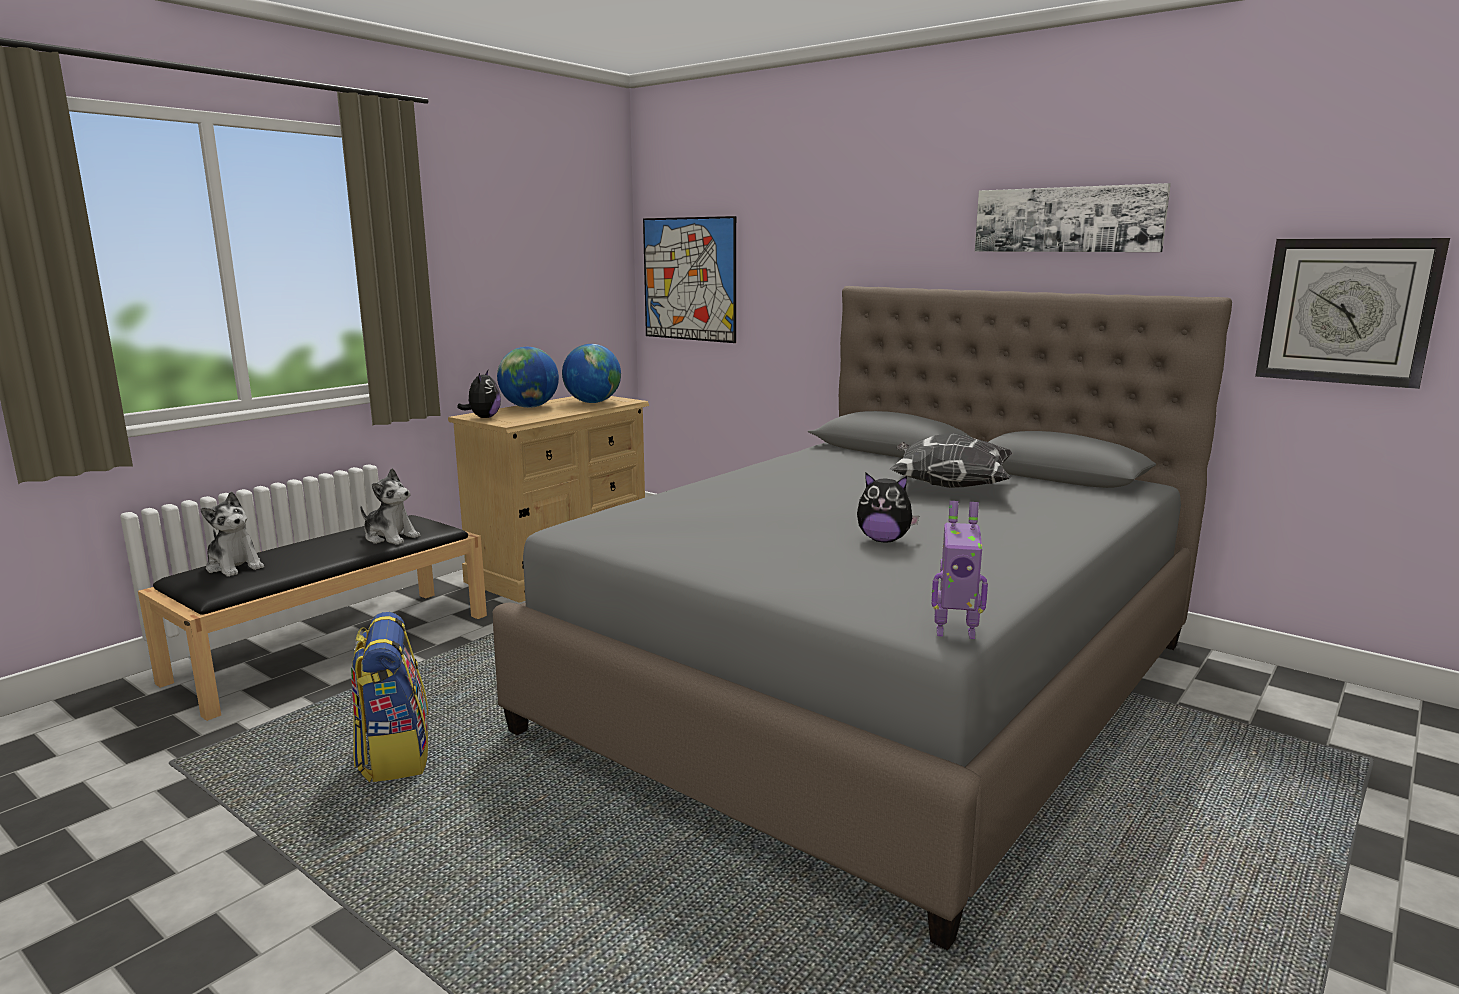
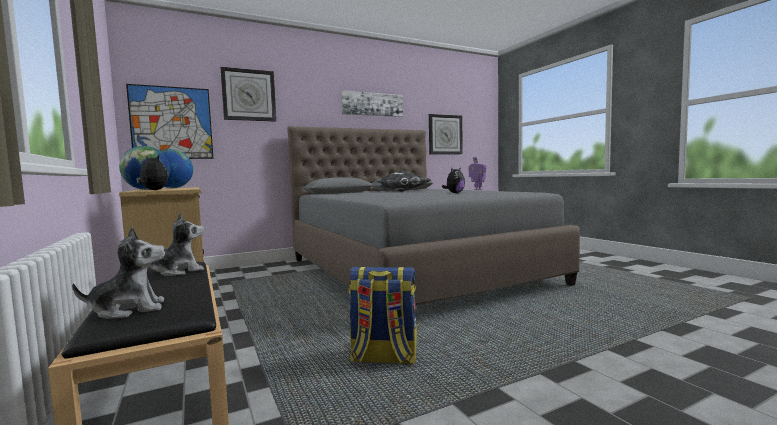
camera: 65 degrees left, 10 degrees down
(794, 221) = (249, 95): none -> wall clock
(955, 631) = (544, 192): toy robot -> toy robot (477, 189)

